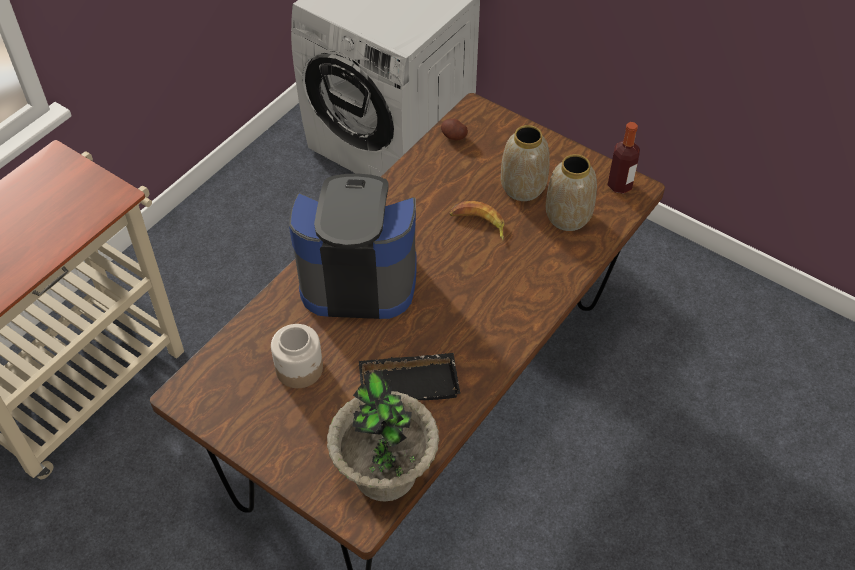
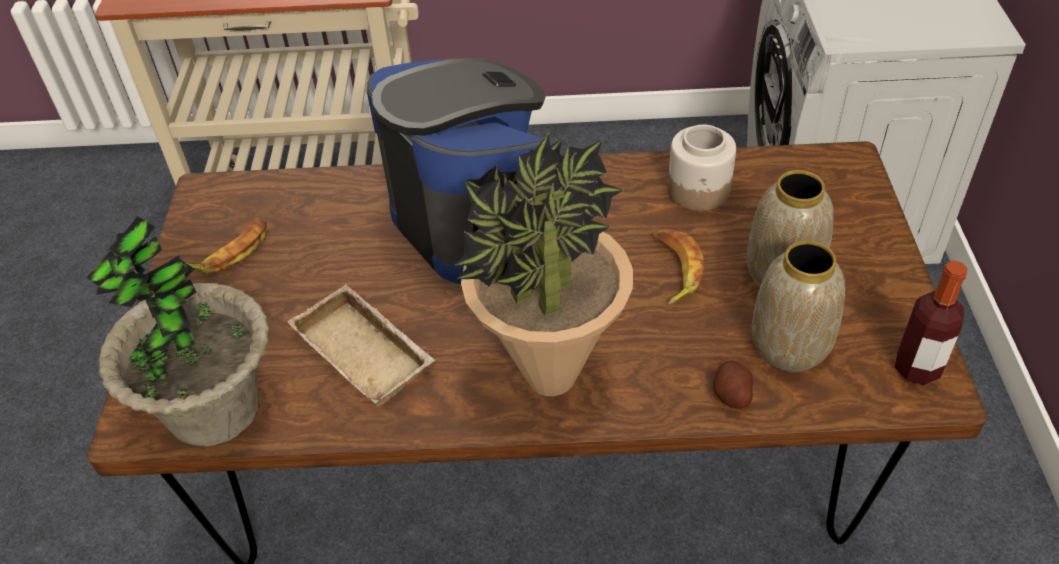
camera: 55 degrees right, 5 degrees down
(258, 407) = (231, 251): none -> banana
(300, 368) = (308, 252): jar -> jar (699, 191)
(410, 381) = (367, 352): black tray -> beige tray
(453, 136) = (782, 169): potato -> potato (732, 395)
(502, 316) = (550, 377): none -> potted plant

